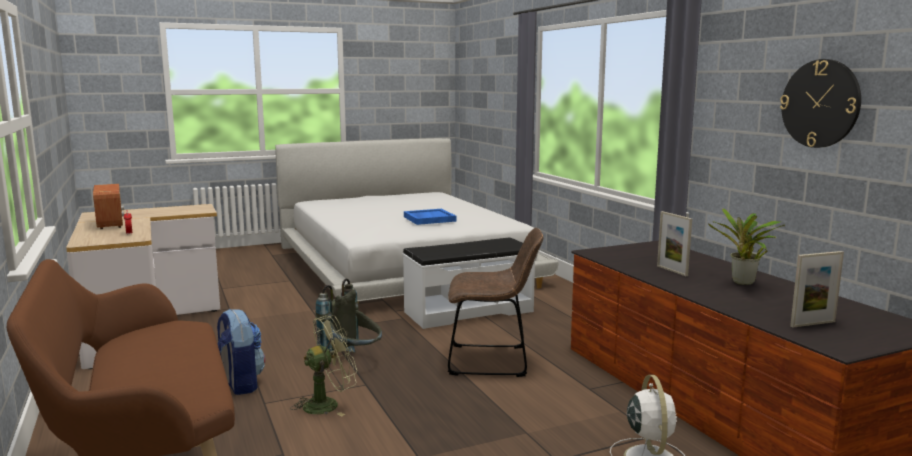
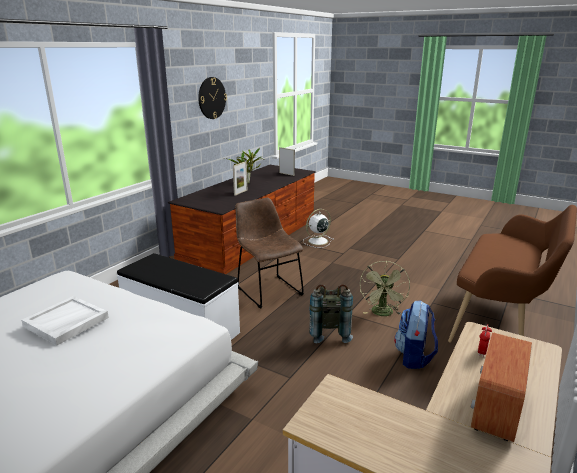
camera: 125 degrees left, 10 degrees up
(328, 404) = (383, 314): green fan -> green fan turned 105 degrees counterclockwise
(429, 219) = (66, 322): blue tray -> white tray

